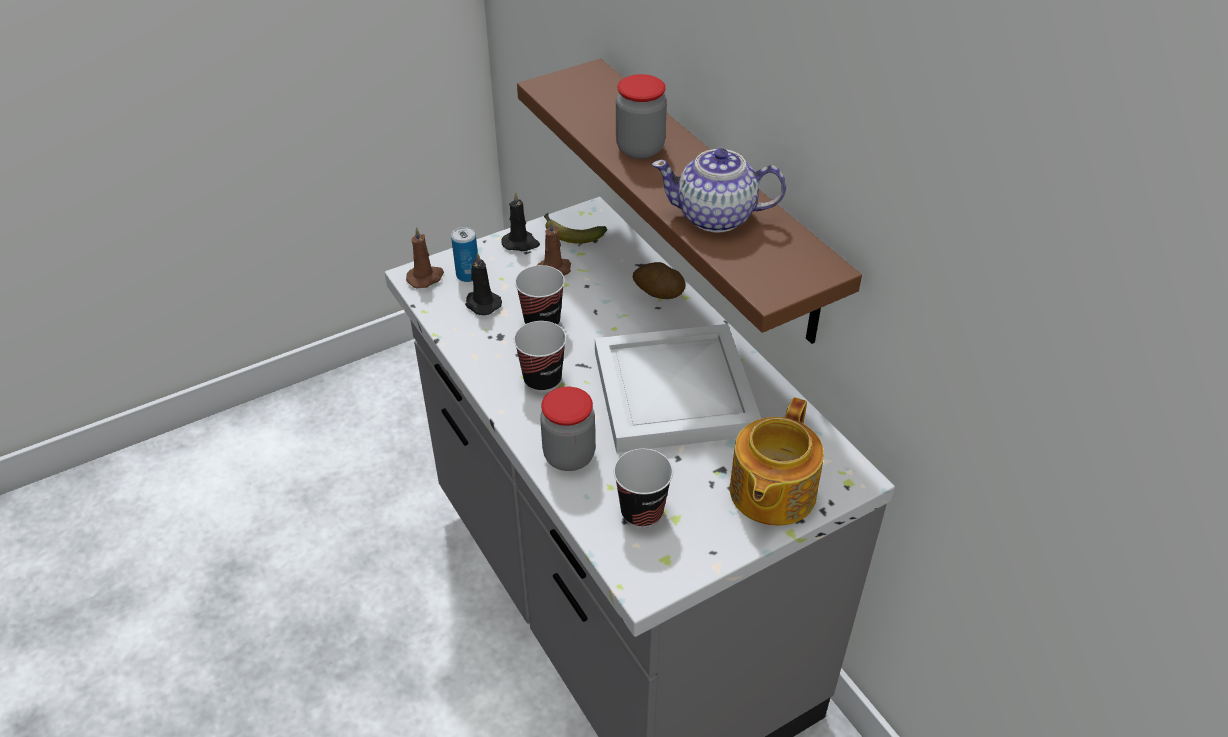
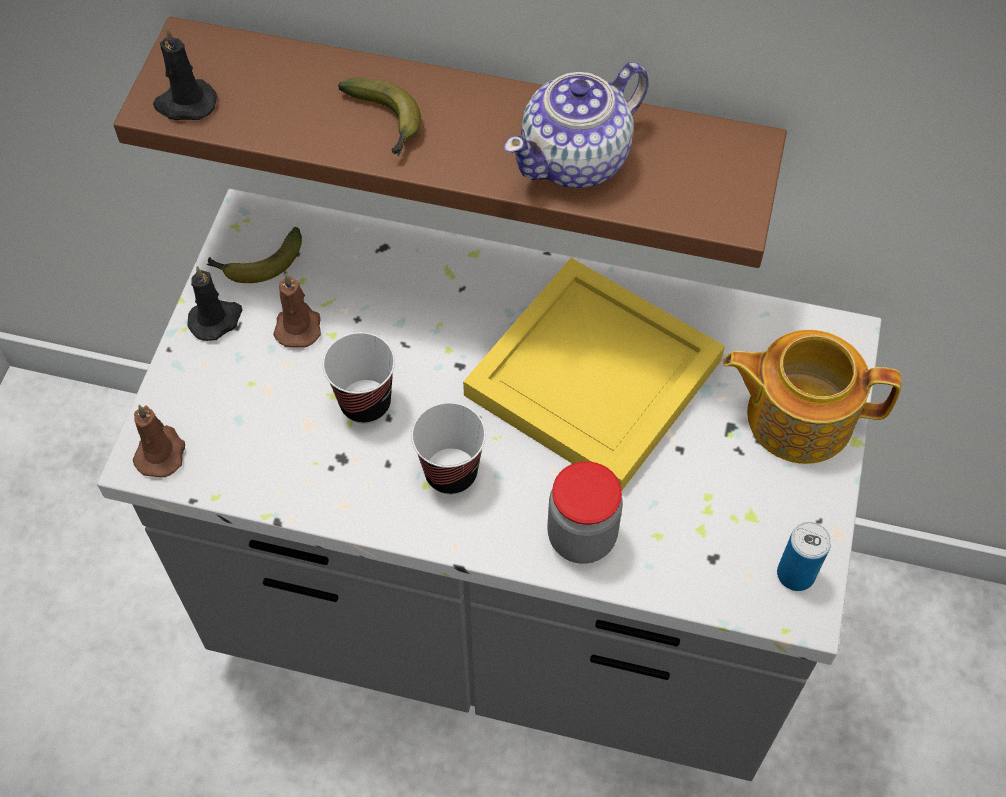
camera: 45 degrees left, 15 degrees up
(468, 275) = (207, 409): can -> can (795, 574)
(482, 303) = (270, 433): black candle -> black candle (185, 104)
(640, 149) = (386, 123): jar -> banana
(642, 512) = (716, 536): cup -> none
(658, 293) = (442, 270): potato -> none
(677, 393) = (597, 377): white tray -> yellow tray
(770, 493) = (797, 415): teapot -> teapot turned 120 degrees clockwise

